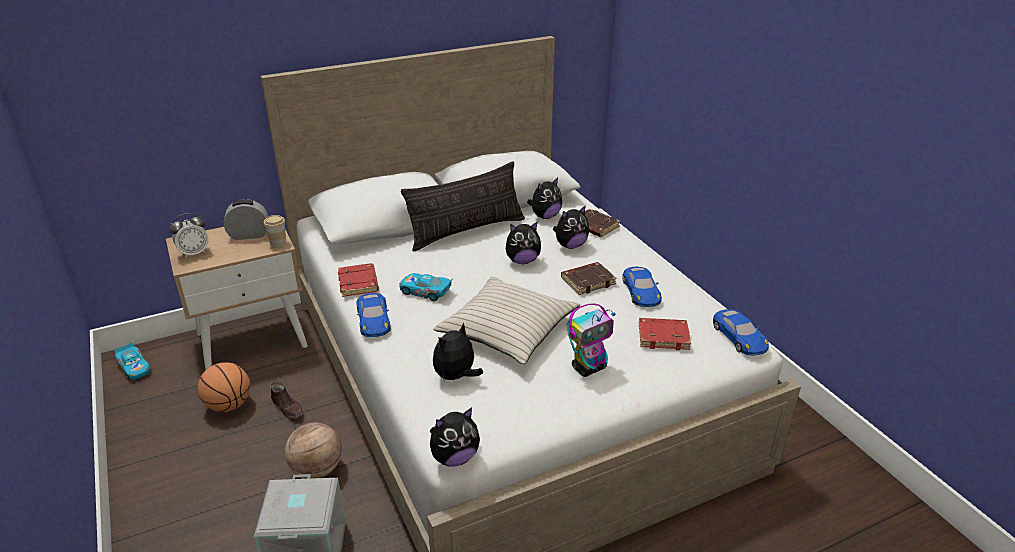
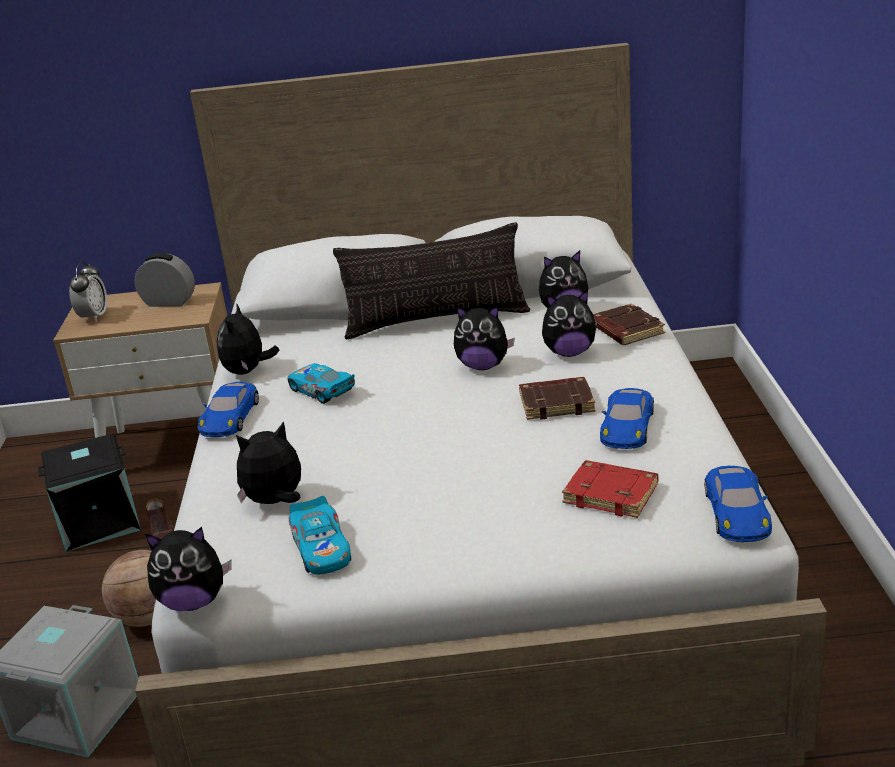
camera: 25 degrees right, 5 degrees down
(134, 367) = (29, 459): toy car -> toy car (321, 549)
(194, 253) = (94, 317): alarm clock -> alarm clock turned 75 degrees counterclockwise
(229, 405) = (100, 520): basketball -> black storage box
(278, 243) = (194, 314): cup -> none
(359, 283) = (247, 371): red book -> plush toy
(507, 330) = (390, 452): beige pillow -> none
(589, 368) = (464, 519): toy robot -> none

